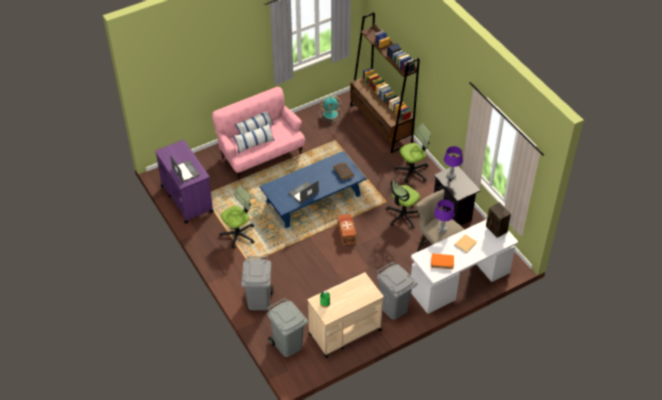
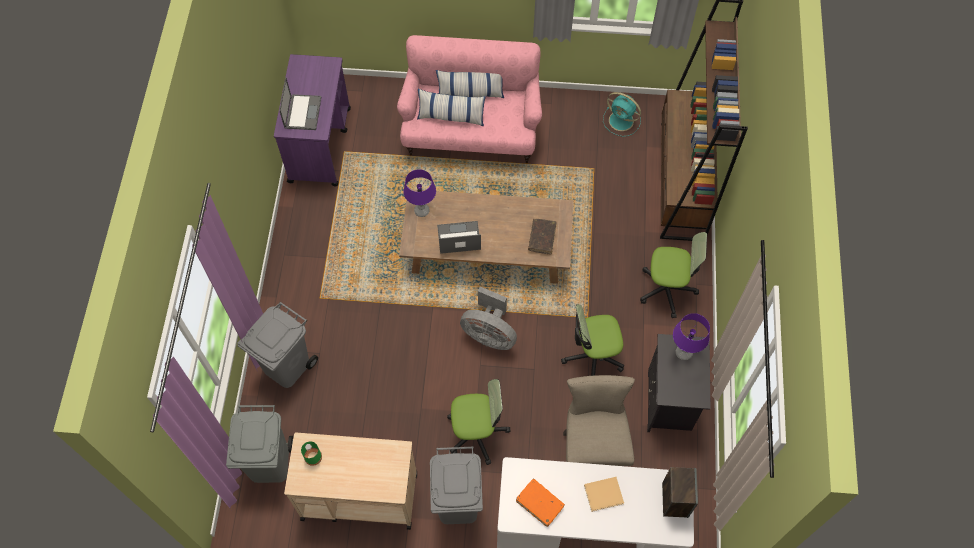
camera: 35 degrees right, 15 degrees up
(238, 234) = (341, 243): office chair -> office chair (477, 433)
(313, 198) = (488, 247): blue coffee table -> brown coffee table
(347, 233) = (489, 334): brown storage box -> grey fan
(442, 229) = (595, 439): purple table lamp -> purple table lamp (421, 211)

